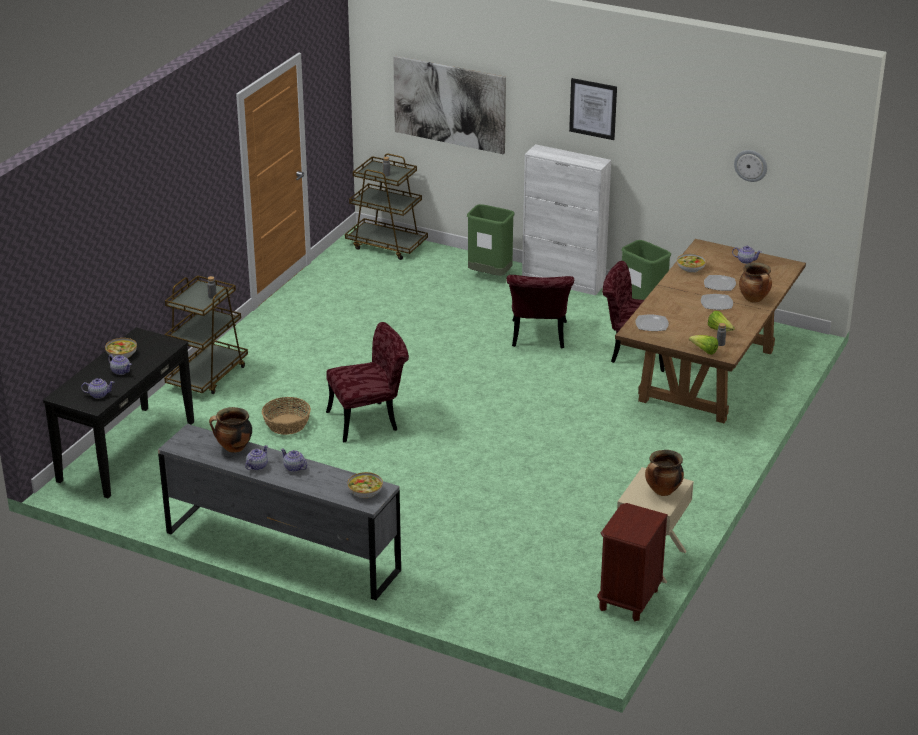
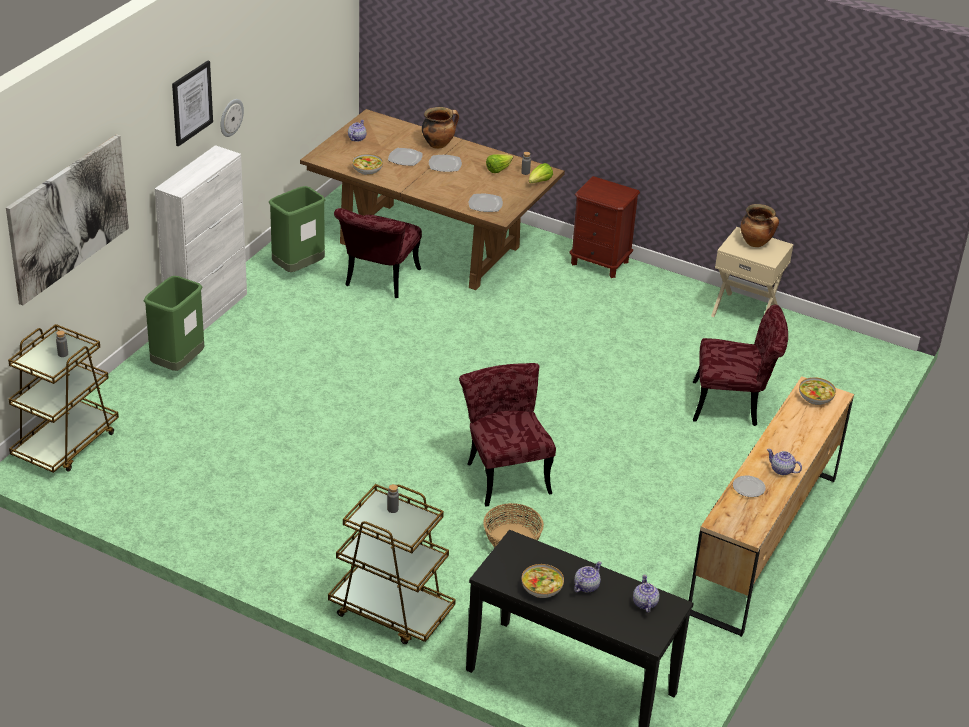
camera: 90 degrees left, 5 degrees up
(233, 448) = (749, 488): cooking pot -> plate
(282, 551) = (764, 543): grey dresser -> brown dresser
(294, 468) = (781, 444): teapot -> none
(538, 338) = (338, 341): red chair -> red chair (734, 405)
(628, 600) = (806, 330): brown nightstand -> brown nightstand (599, 263)
(751, 165) = (304, 55): wall clock -> wall clock (230, 117)

